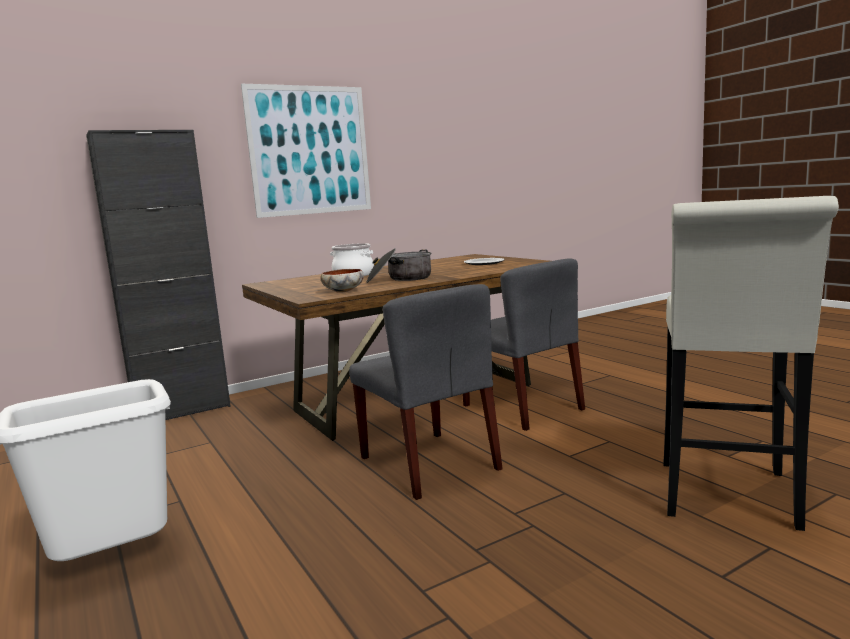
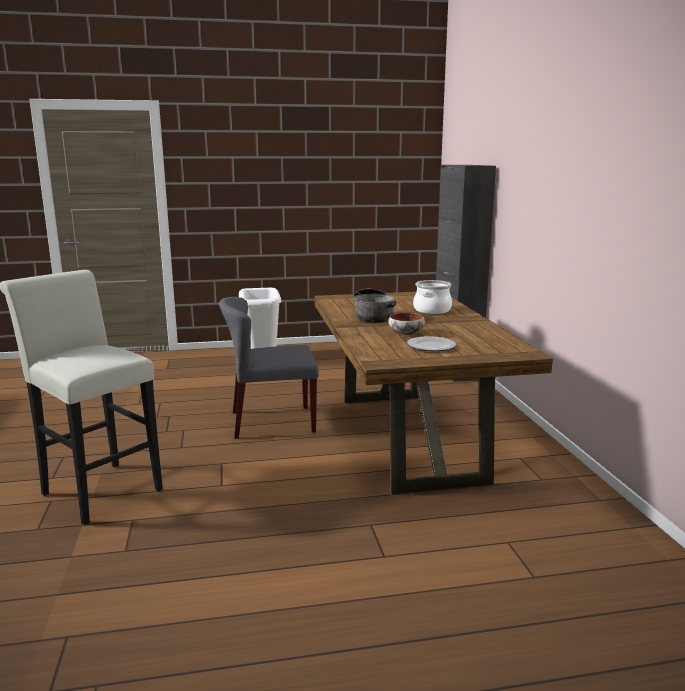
camera: 110 degrees right, 5 degrees up
(310, 150) = (550, 186): picture -> none
(344, 291) = (342, 303): bowl -> bowl (406, 334)
(523, 407) = (333, 474): grey chair -> none

